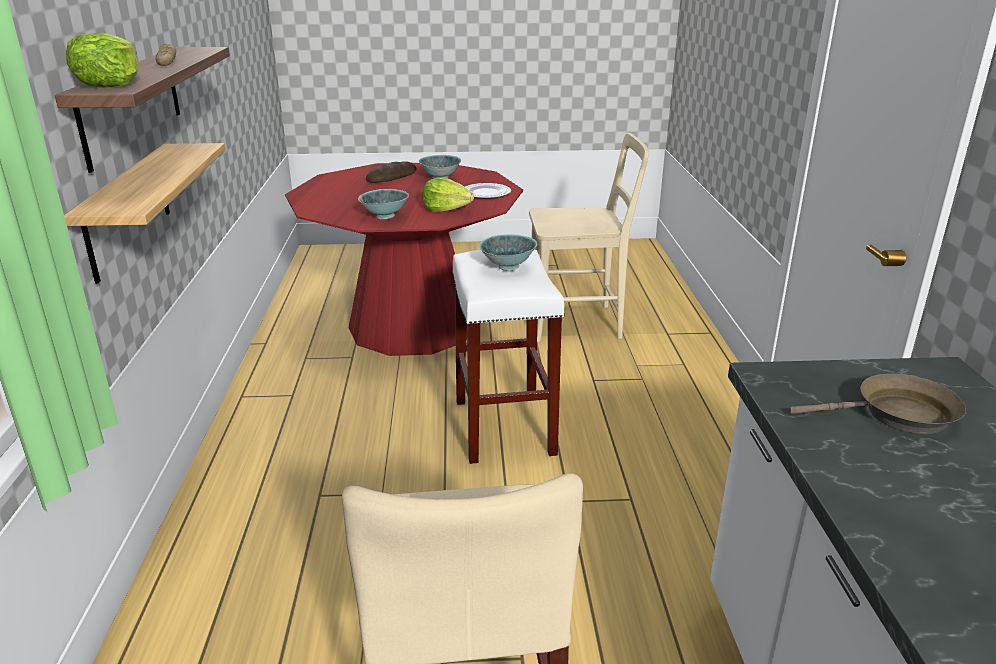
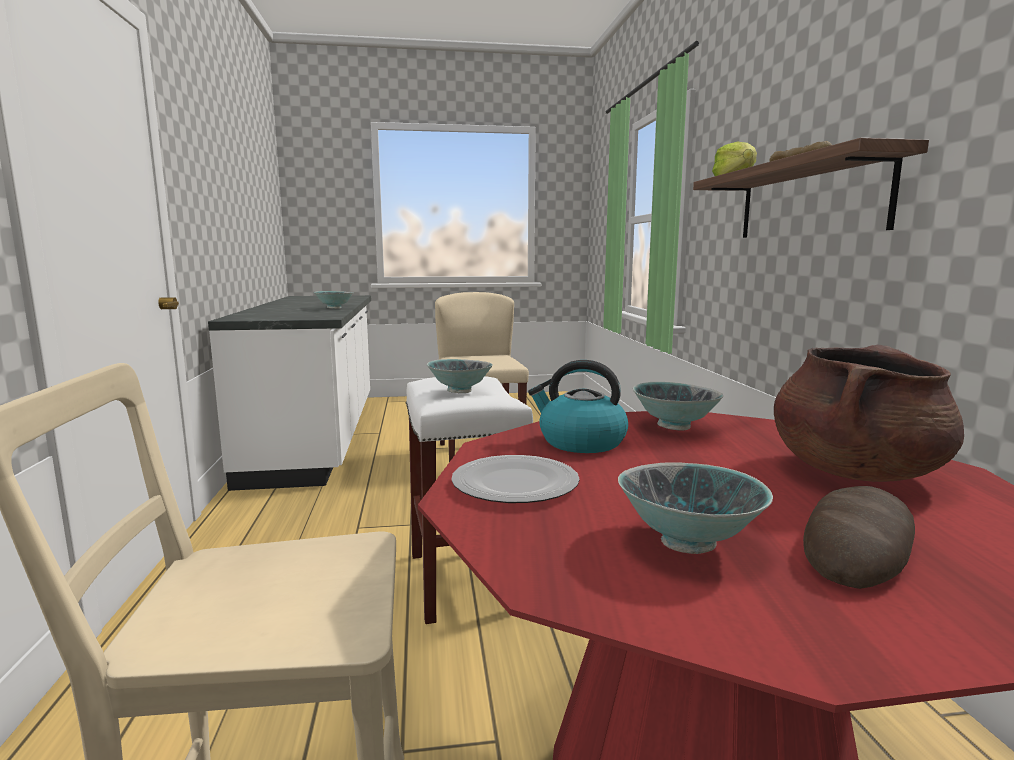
camera: 175 degrees right, 15 degrees down
(128, 210) = (767, 282): shelf -> none
(343, 193) = (855, 472): none -> brown cooking pot
(446, 209) = (580, 442): lettuce -> kettle
(886, 511) = (334, 308): none -> bowl
(897, 415) = (287, 314): brown frying pan -> none

